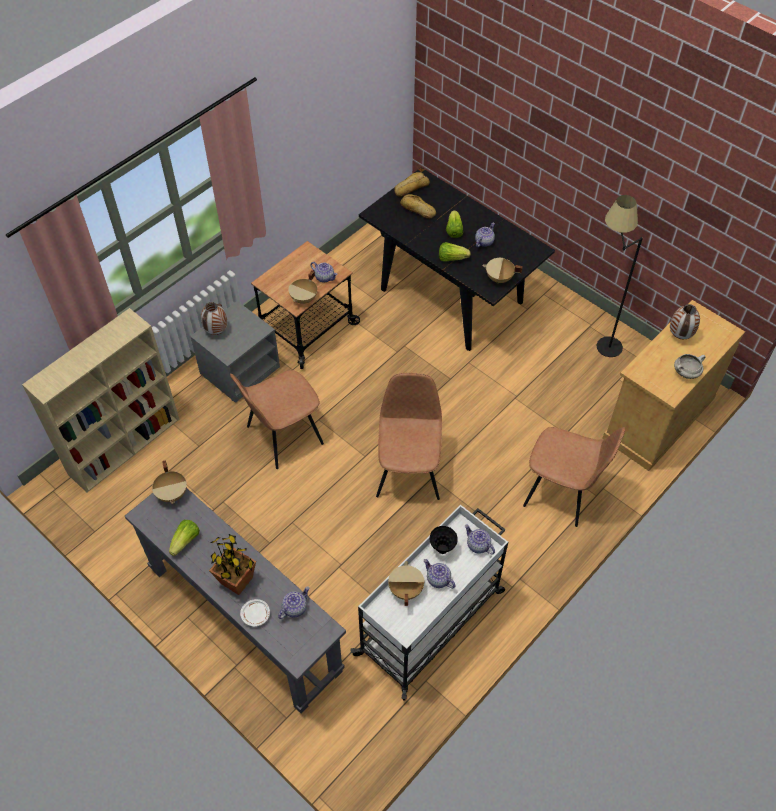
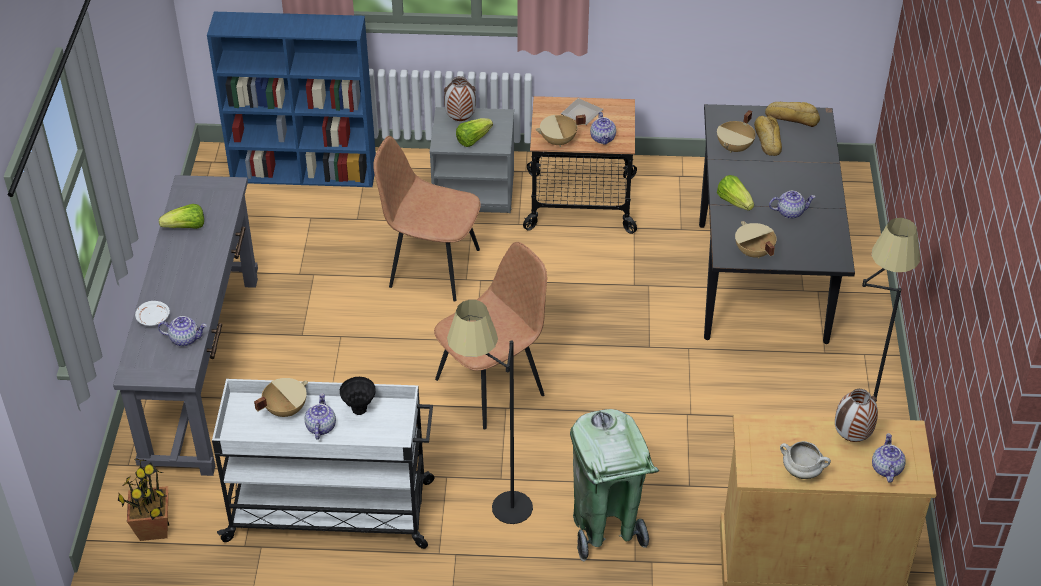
camera: 50 degrees right, 10 degrees down
(125, 445) = (305, 172): beige bookcase -> blue bookcase
(173, 493) = (227, 188): beige cooking pot -> beige cooking pot (735, 148)
(237, 581) = (177, 284): potted plant -> potted plant (154, 529)
(293, 272) = (582, 114): none -> plate
(454, 230) = (775, 181): lettuce -> lettuce (473, 139)
(478, 545) = (391, 434): teapot -> teapot (886, 468)
(504, 537) = (493, 511): none -> black floor lamp
(562, 492) = (605, 528): brown chair -> green trash can

